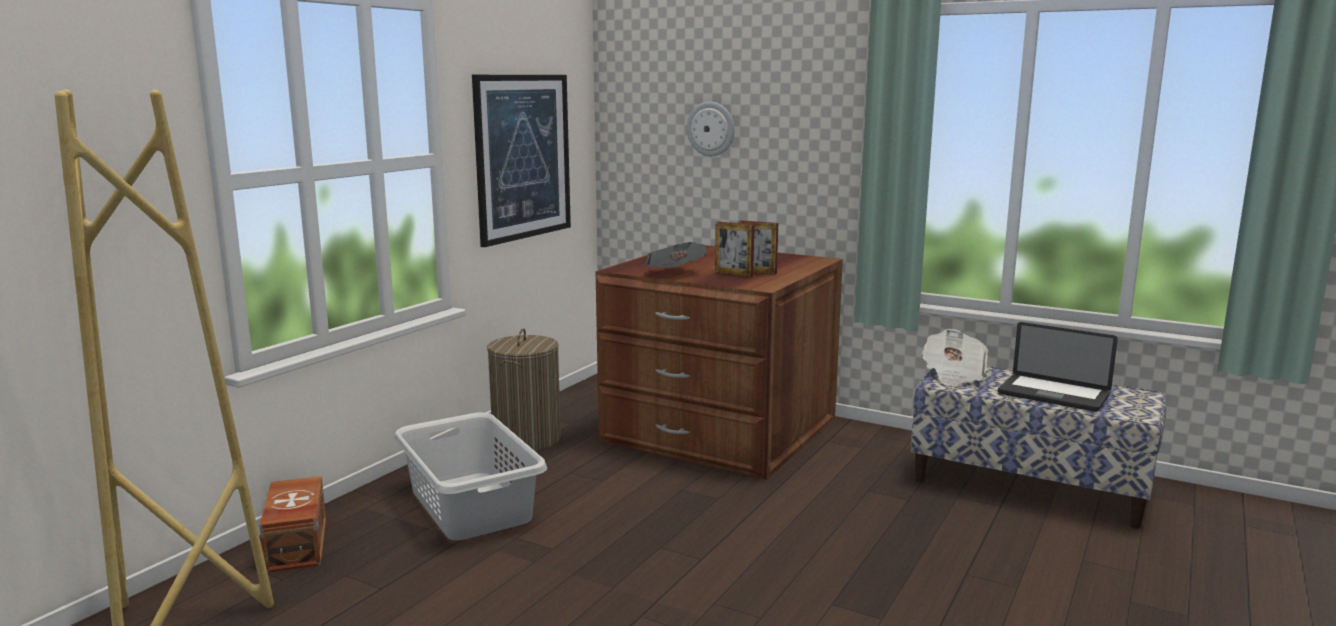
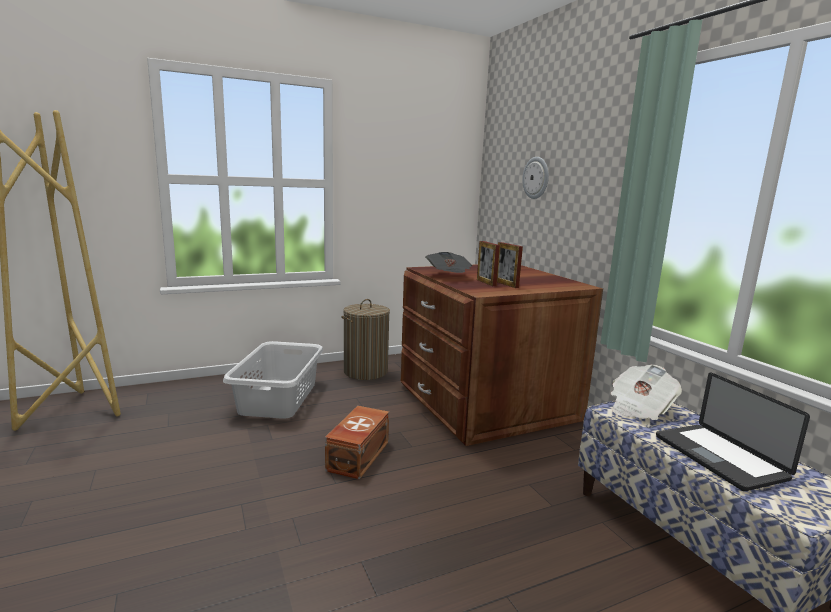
camera: 35 degrees right, 0 degrees up
(295, 545) = (179, 390): brown storage box -> brown storage box (357, 456)
(523, 157) = (406, 190): picture -> none

